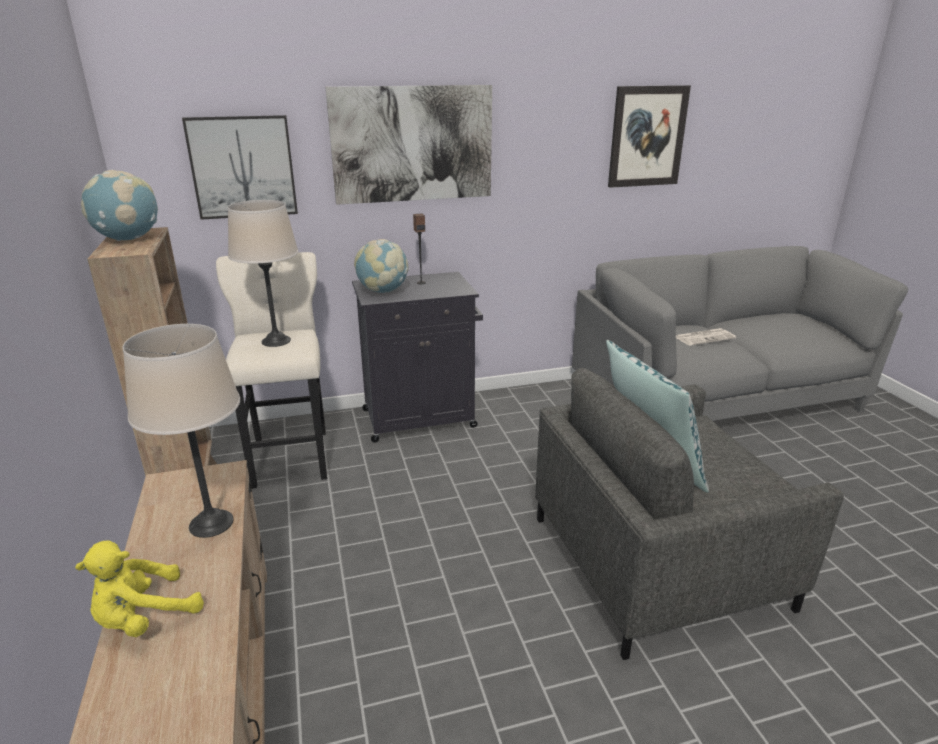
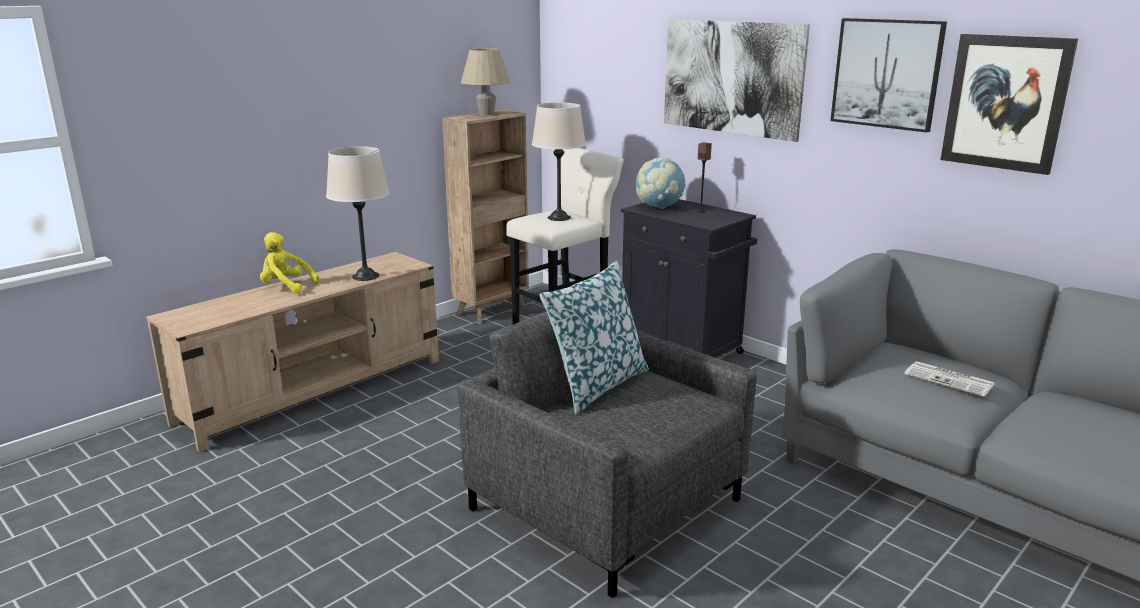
camera: 60 degrees right, 5 degrees down
(128, 239) = (486, 114): globe -> beige table lamp
(243, 167) = (609, 80): picture -> picture (887, 73)

